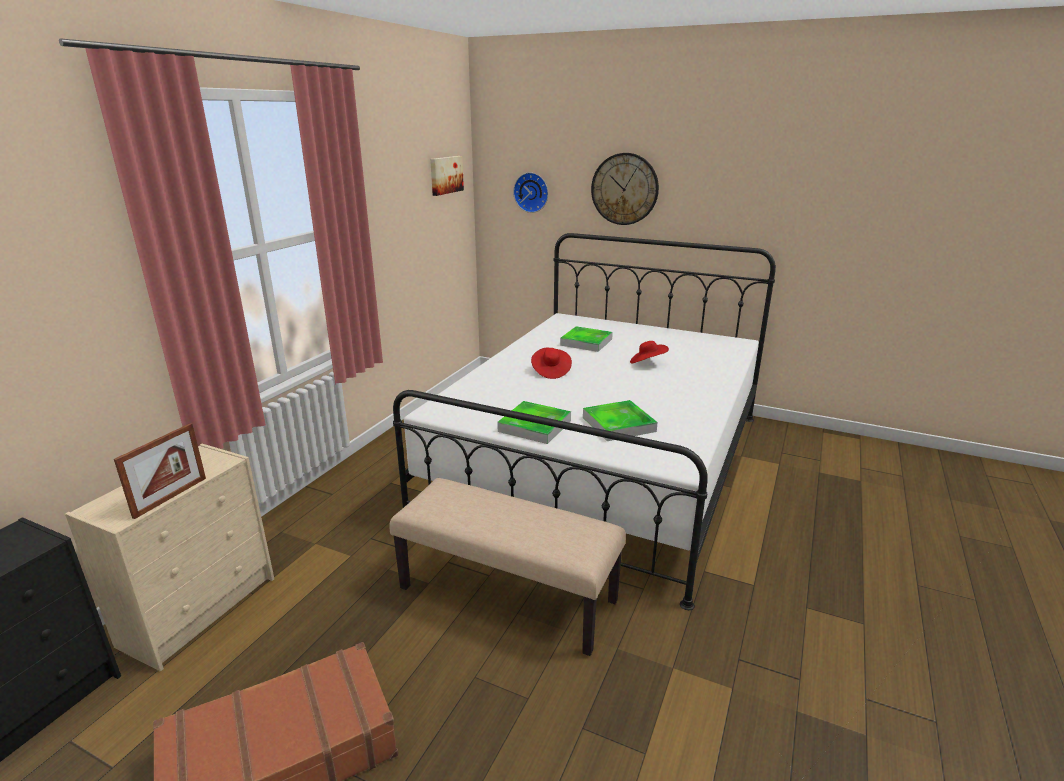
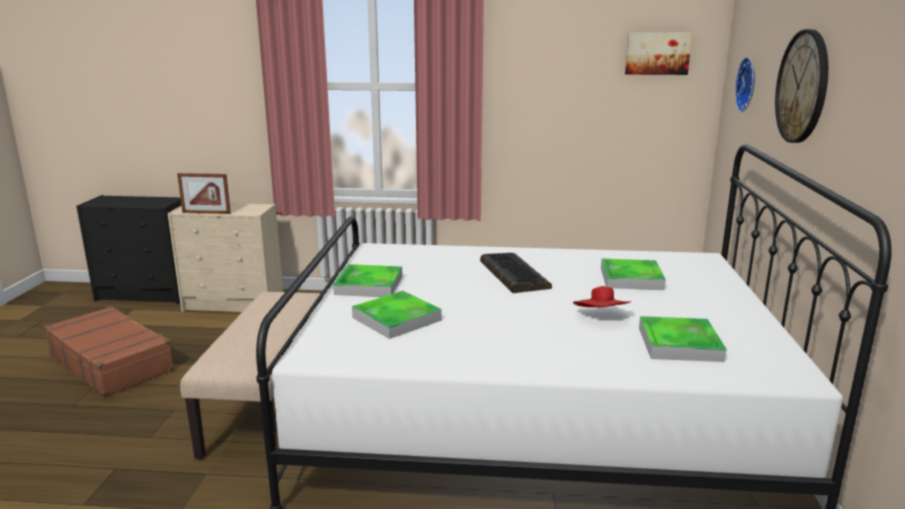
camera: 70 degrees right, 5 degrees down
(550, 371) = (512, 274): red hat -> keyboard
(694, 354) = (679, 344): none -> tray

